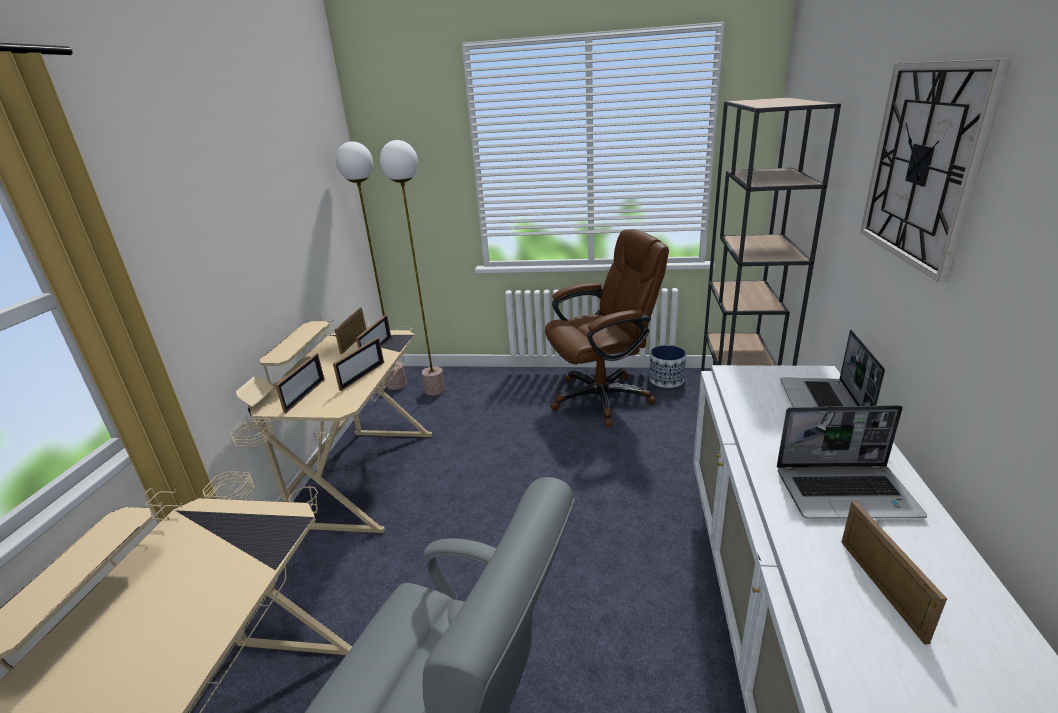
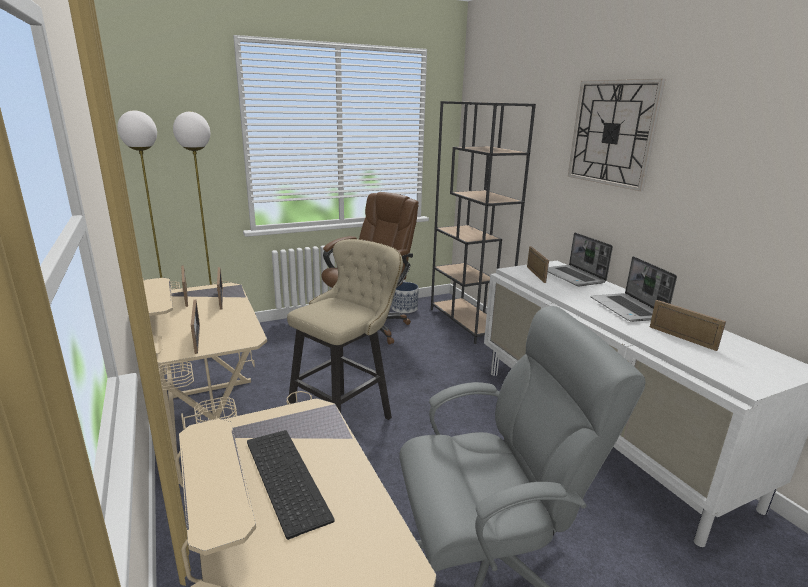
camera: 35 degrees left, 5 degrees down
(172, 591) = (283, 478): none -> keyboard
(362, 376) = (235, 317): picture frame -> picture frame (536, 274)
(485, 507) = (348, 415): none -> beige stool
(846, 492) = (628, 309): laptop -> laptop turned 105 degrees clockwise

